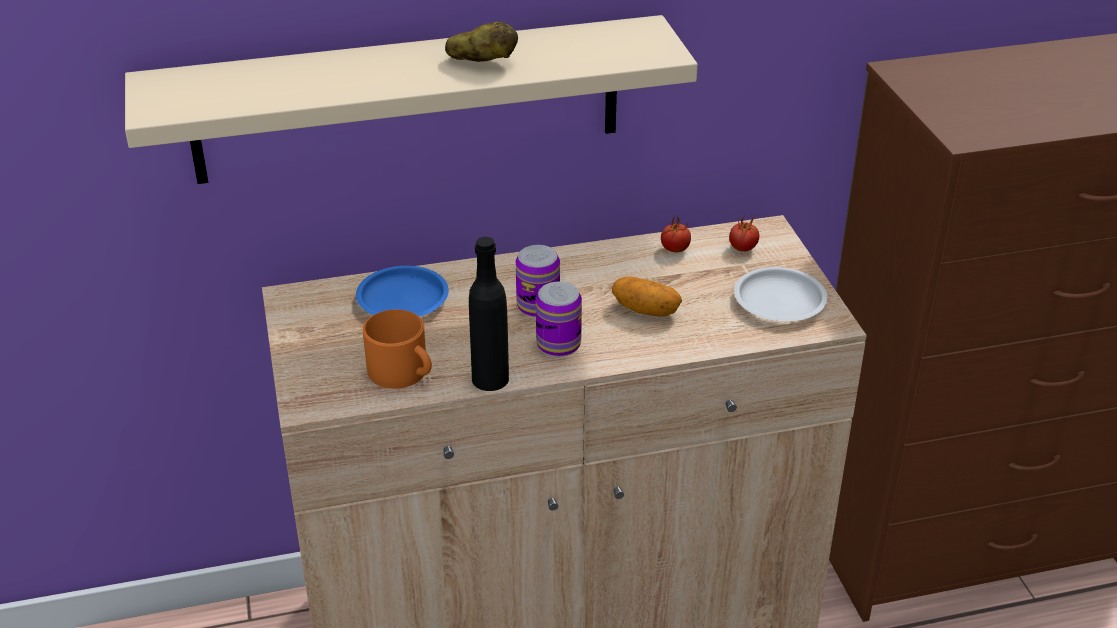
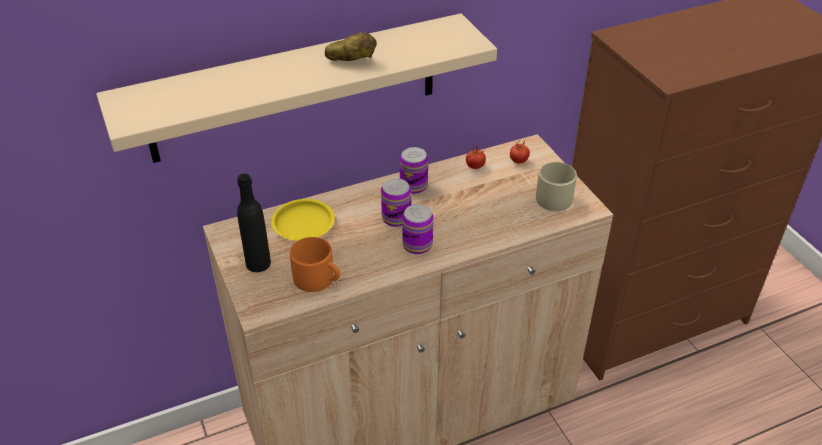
camera: 10 degrees left, 5 degrees up
(403, 299) = (304, 223): blue plate -> yellow plate
(490, 379) = (378, 276): black bottle -> black bottle (258, 263)
(576, 266) = (413, 186): none -> can
(646, 310) = (468, 213): potato -> none
(778, 300) = (551, 196): white plate -> beige mug

